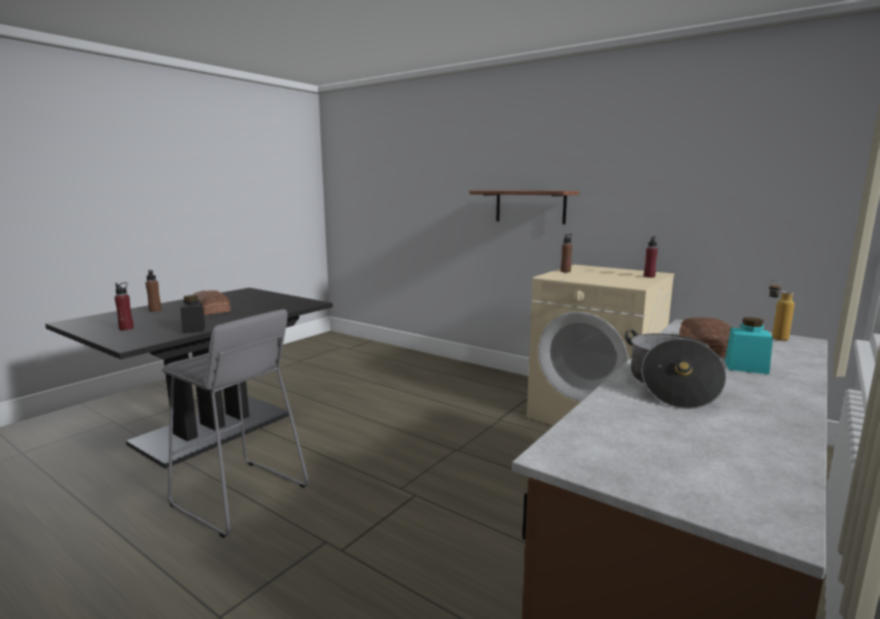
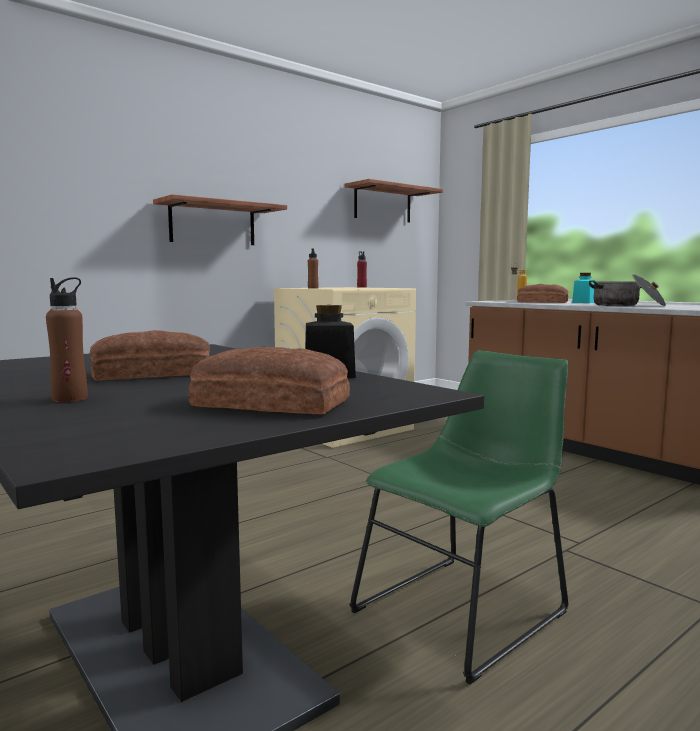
camera: 75 degrees left, 5 degrees down
(126, 328) = (270, 403): red bottle -> bread
(239, 496) = (465, 608): grey stool -> green chair
(751, 172) = (382, 204): none -> shelf

